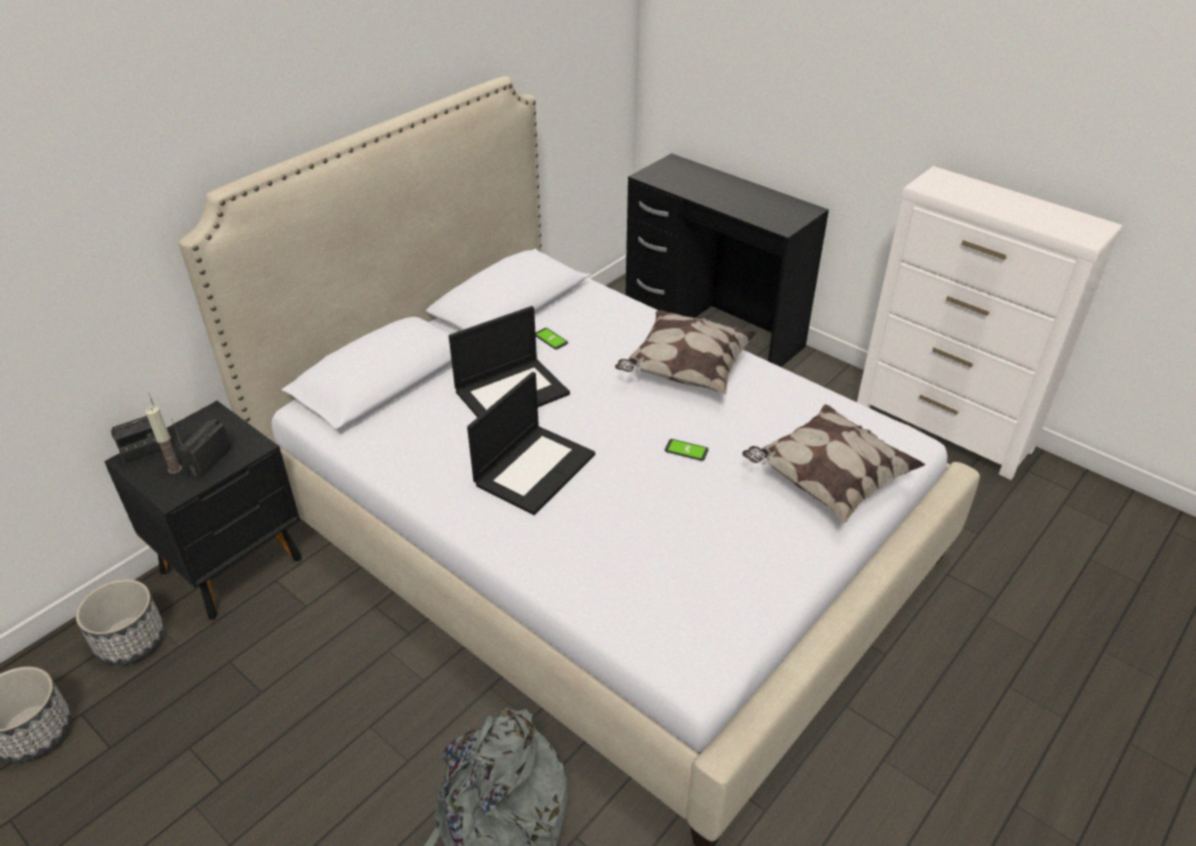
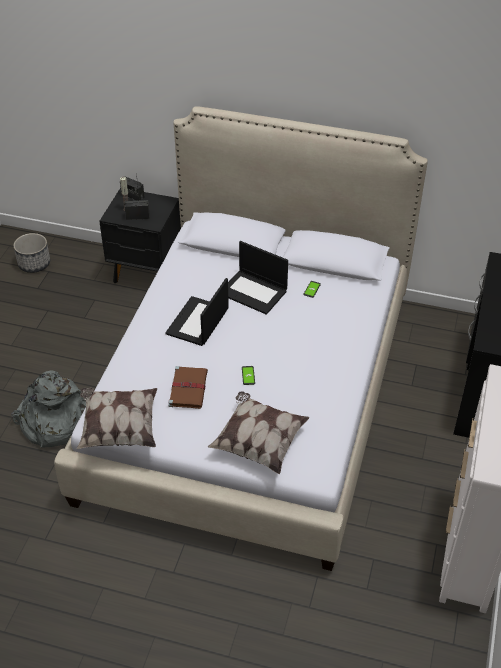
camera: 65 degrees right, 5 degrees up
(131, 640) = (90, 264): planter -> none
(534, 468) = (198, 322): laptop -> laptop turned 105 degrees clockwise
(680, 521) = (188, 388): none -> brown book
(685, 371) = (321, 355): pillow -> pillow (119, 428)

